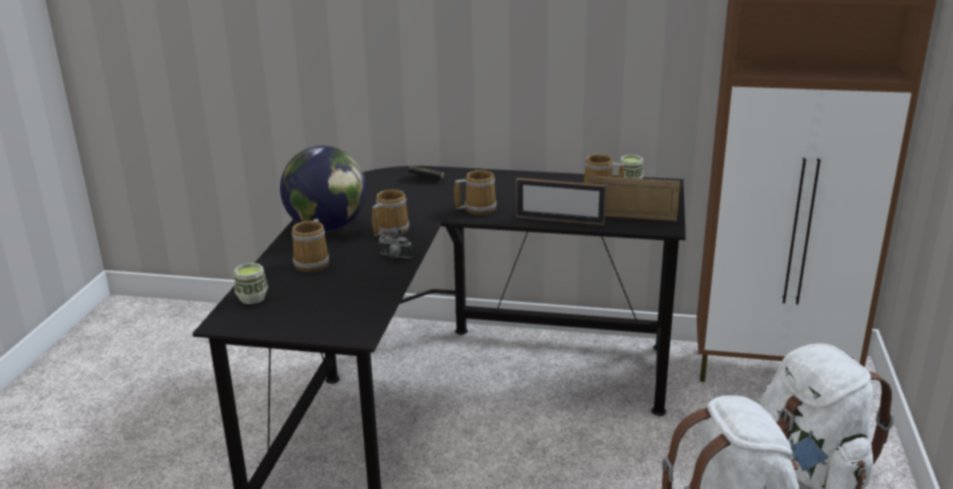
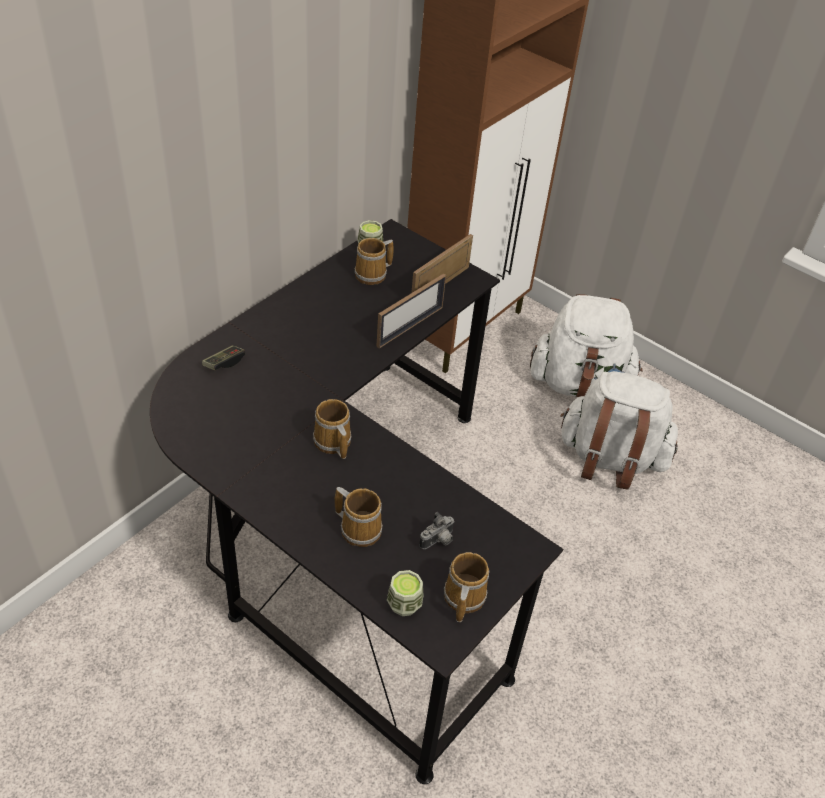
camera: 65 degrees left, 20 degrees up
(327, 227) = (281, 486): globe -> none
(394, 257) = (396, 464): camera -> camera (438, 541)
(477, 208) = (336, 362): mug -> mug (462, 598)

